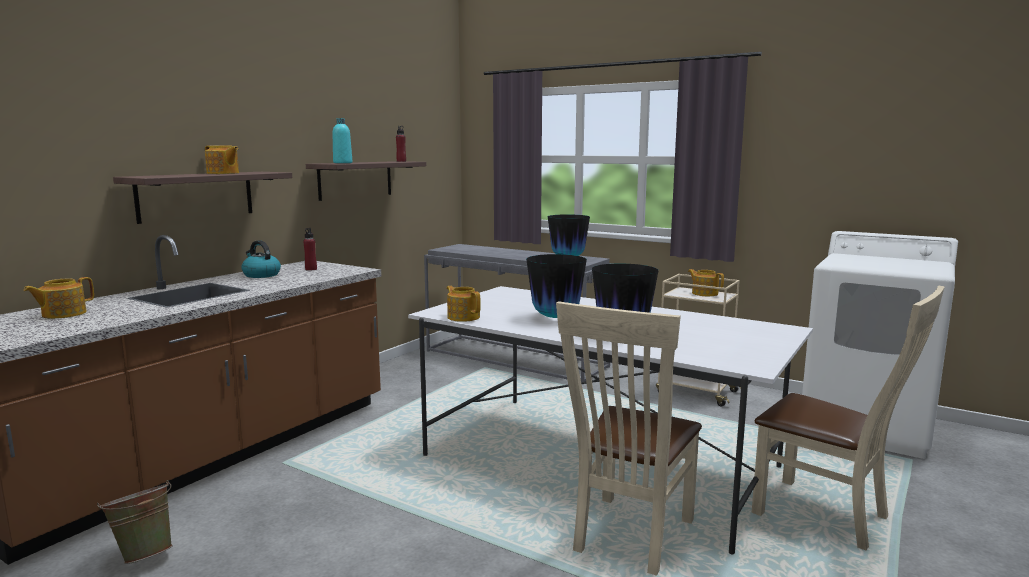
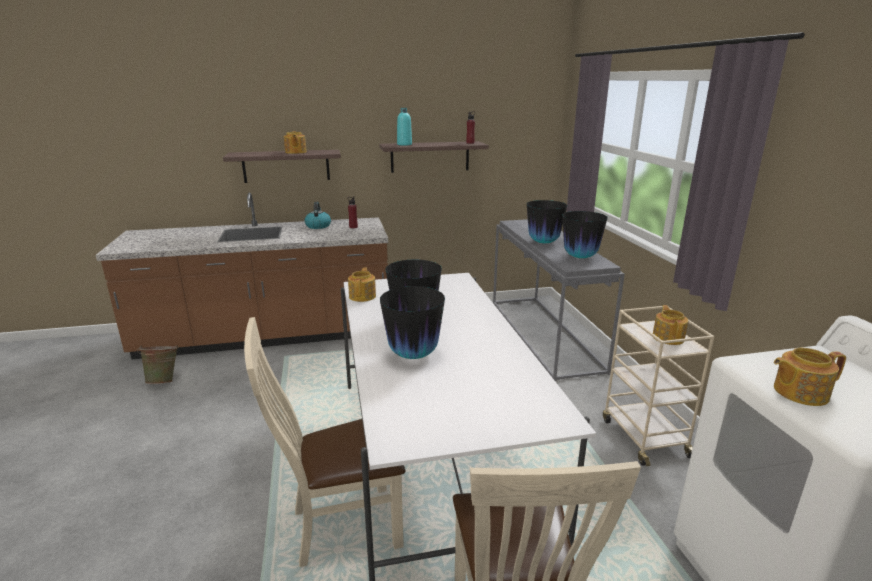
camera: 45 degrees right, 10 degrees up
(63, 314) = (178, 235): teapot -> teapot (799, 392)
(513, 255) = (543, 242): none -> vase

